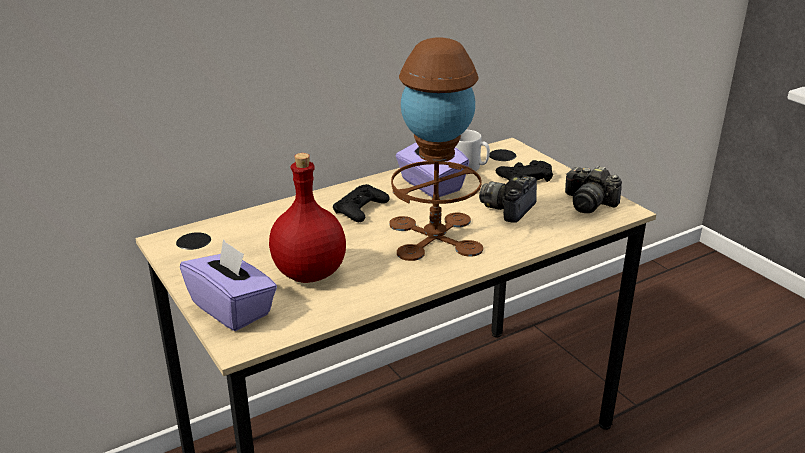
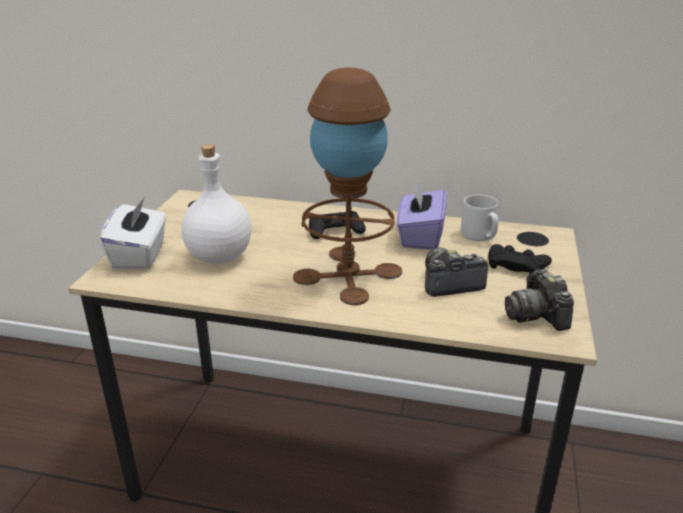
camera: 45 degrees right, 0 degrees up
(232, 308) = (140, 255): purple tissue box -> white tissue box
(309, 274) = (218, 257): red bottle -> white bottle

